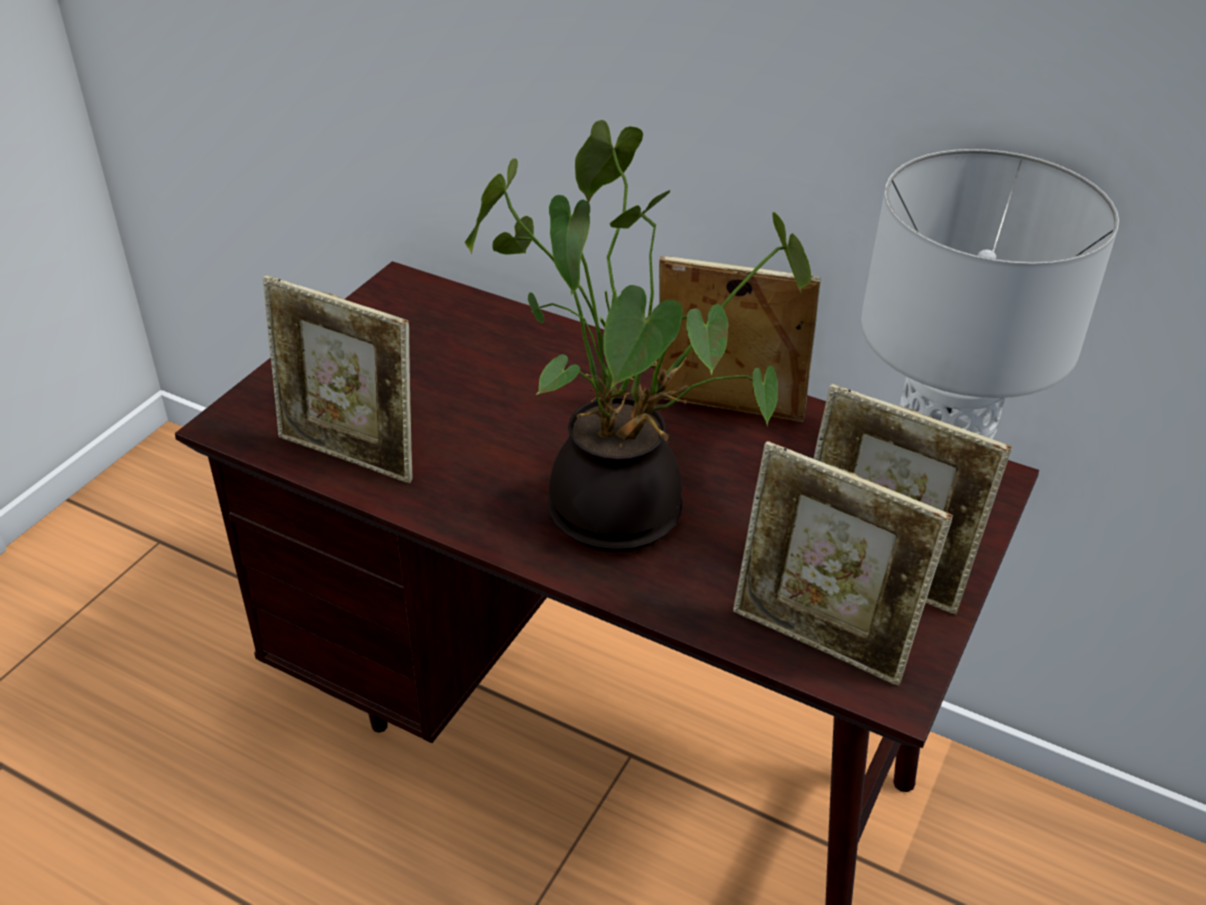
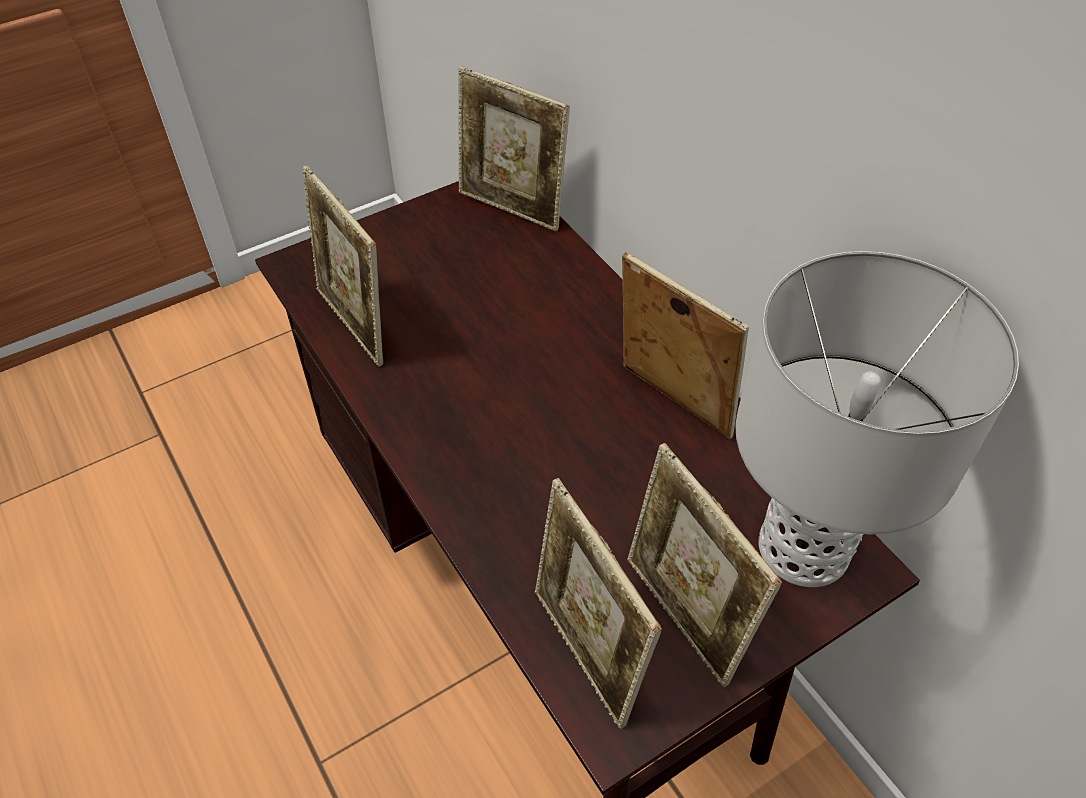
camera: 30 degrees right, 10 degrees up
(433, 300) = (511, 209): none -> picture frame
(624, 506) = (522, 456): potted plant -> none

